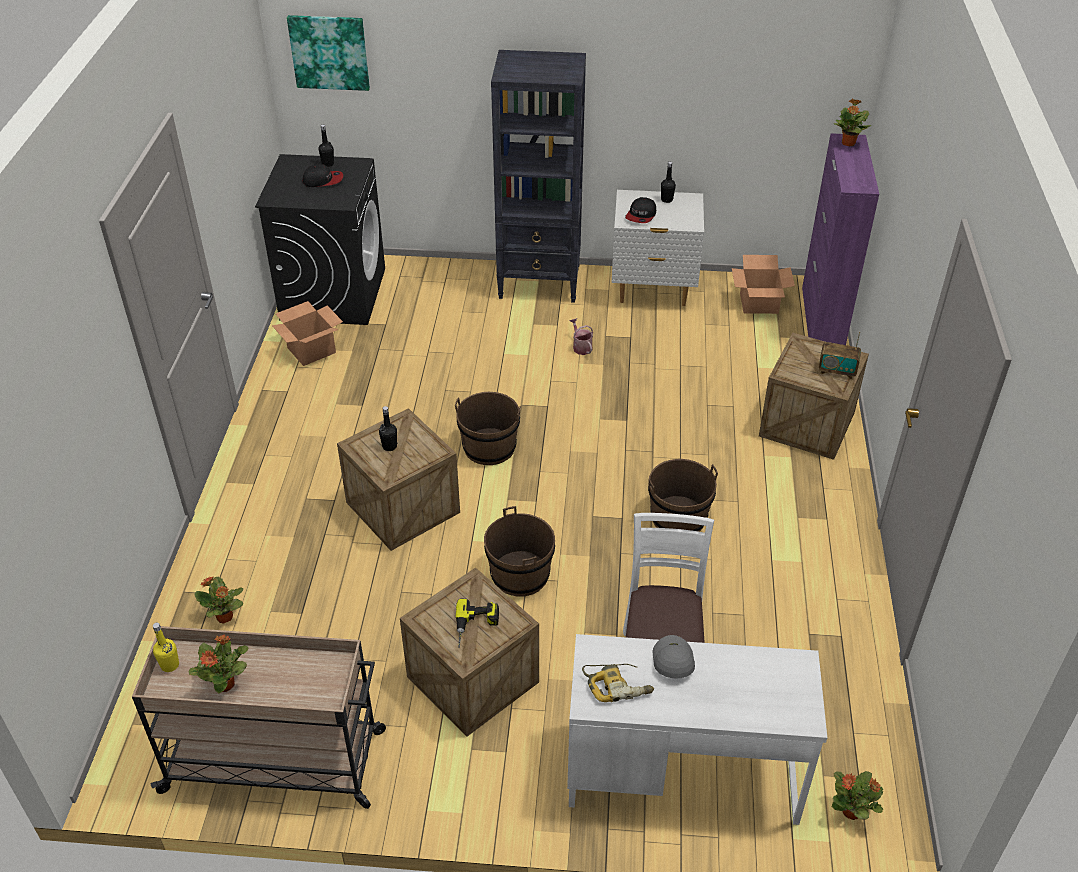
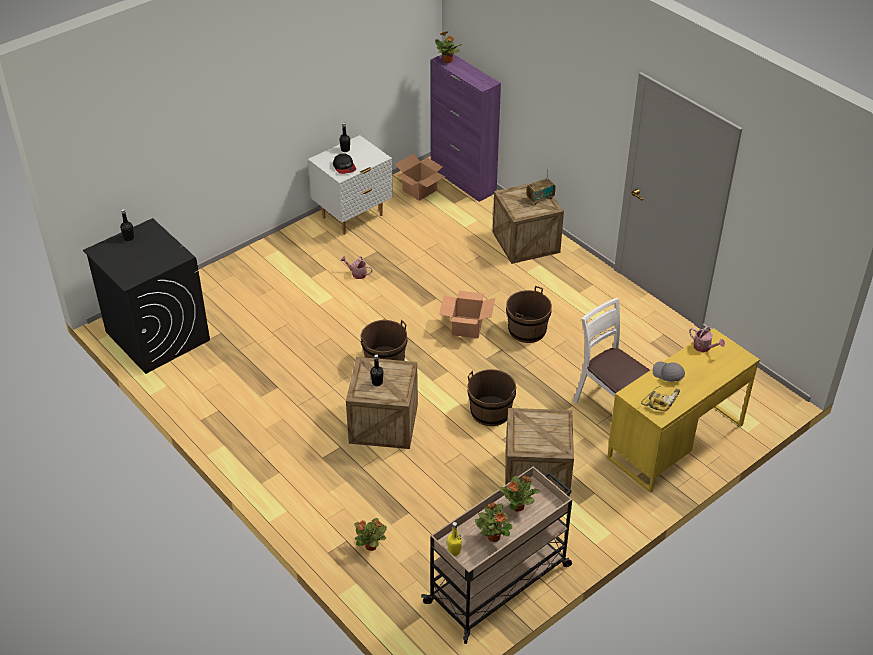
camera: 45 degrees left, 0 degrees up
(311, 351) = (196, 378): cardboard box -> cardboard box (467, 327)
(323, 180) = (143, 249): cap -> none
(329, 52) = (99, 153): picture -> none
(476, 627) = (548, 433): power drill -> none
(540, 283) = (281, 251): black bookcase -> none
(682, 772) = (675, 441): white desk -> yellow desk
(769, 665) = (704, 347): none -> watering can
(852, 812) = (754, 404): potted plant -> potted plant (518, 506)

